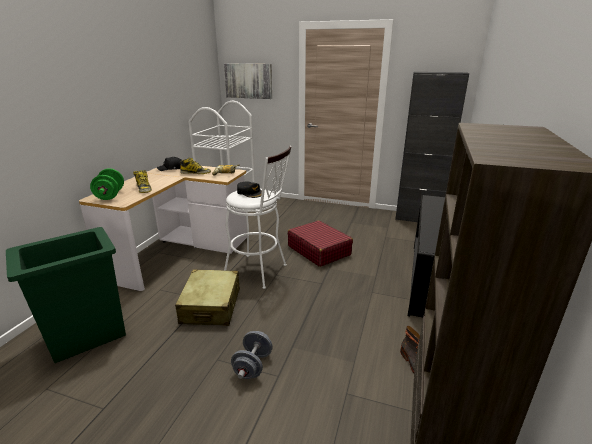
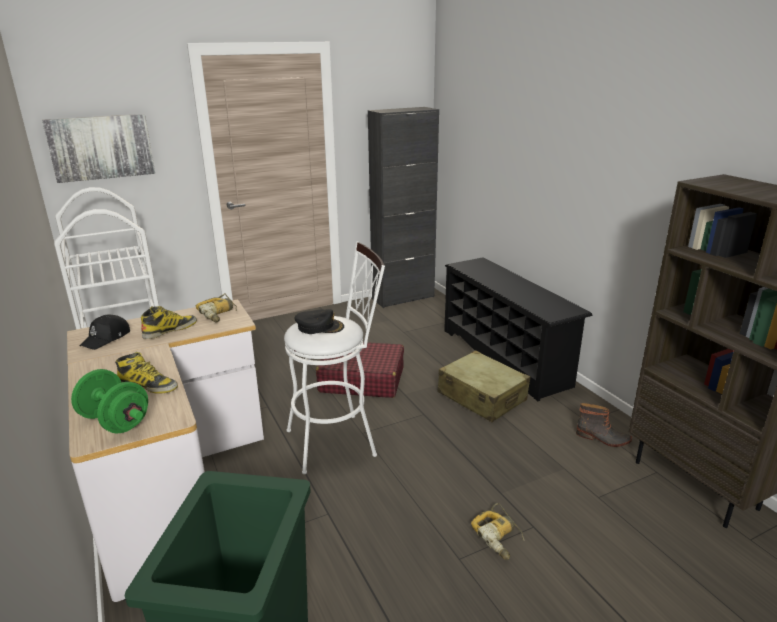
camera: 45 degrees left, 0 degrees up
(211, 306) = (351, 514): beige suitcase -> beige suitcase (481, 397)
(253, 366) = (499, 536): grey dumbbell -> power drill

